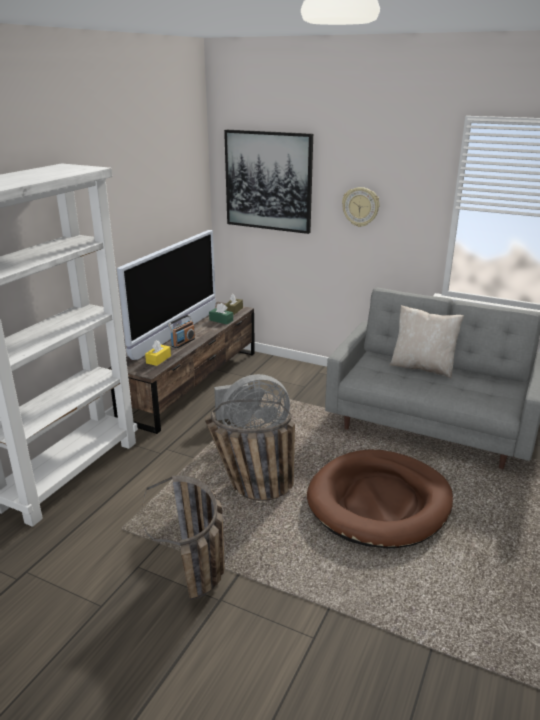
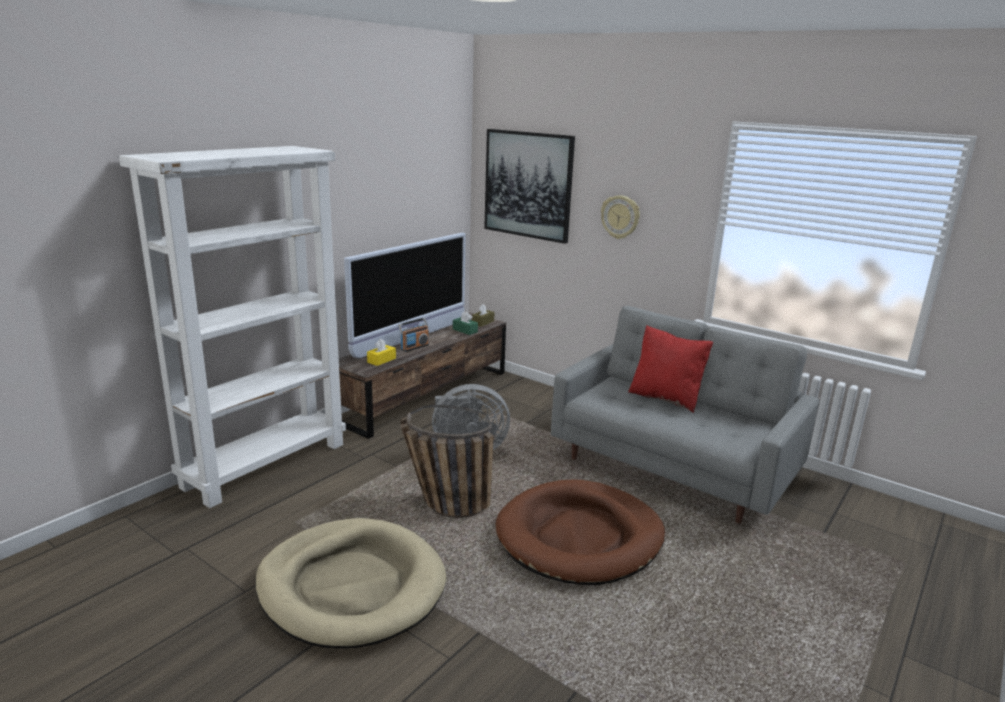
camera: 10 degrees right, 5 degrees down
(199, 584) = (351, 587): basket -> beige dog bed
(422, 367) = (665, 398): beige pillow -> red pillow

